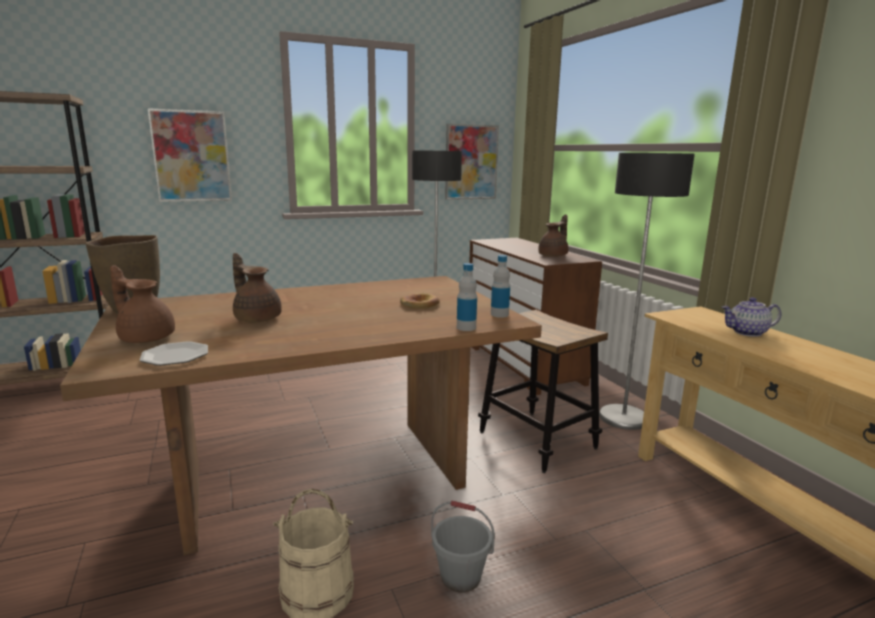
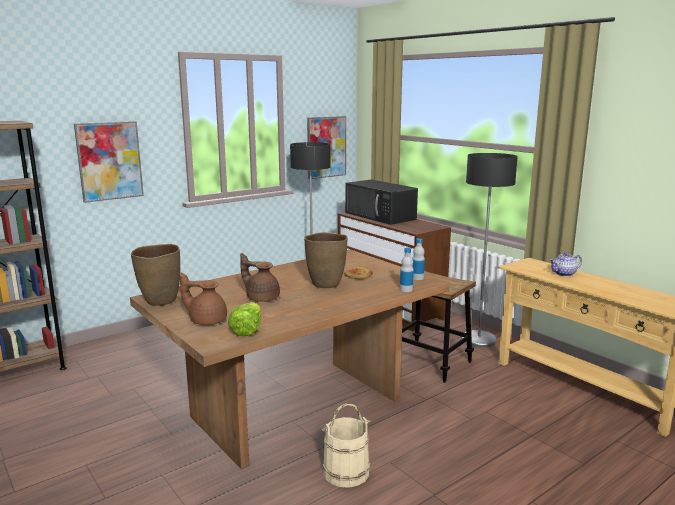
camera: 15 degrees left, 0 degrees up
(174, 356) = (247, 330): plate -> lettuce
(362, 310) = (325, 284): none -> brown vase
(460, 577) = (426, 448): grey bucket -> none
(519, 245) = (381, 216): none -> black microwave
(554, 256) = (414, 224): brown teapot -> none

